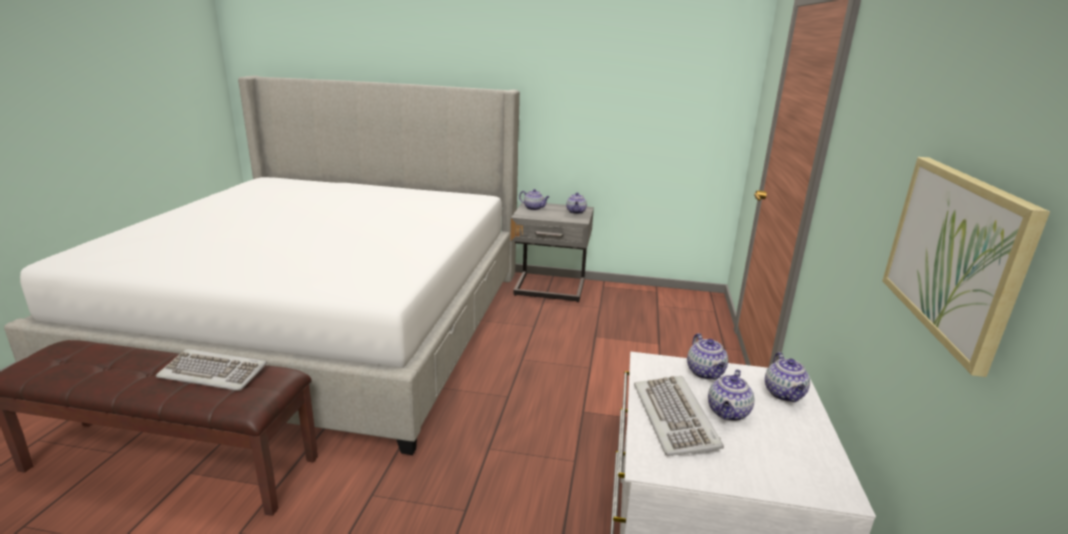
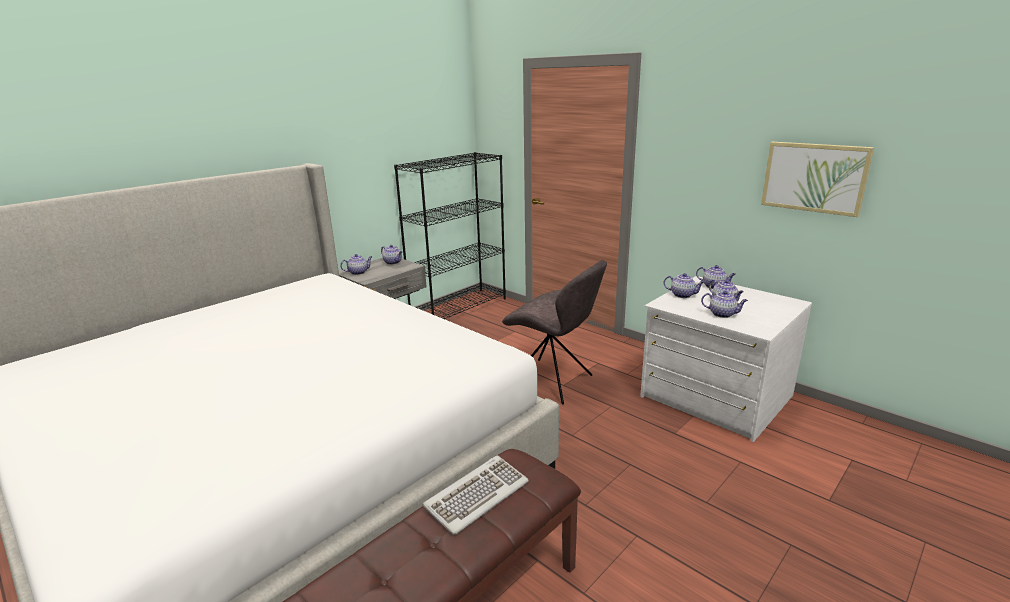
camera: 55 degrees left, 0 degrees up
(581, 402) = (553, 382): none -> grey chair
(661, 297) = (459, 308): none -> black bookcase
(675, 418) = (722, 314): keyboard -> teapot

